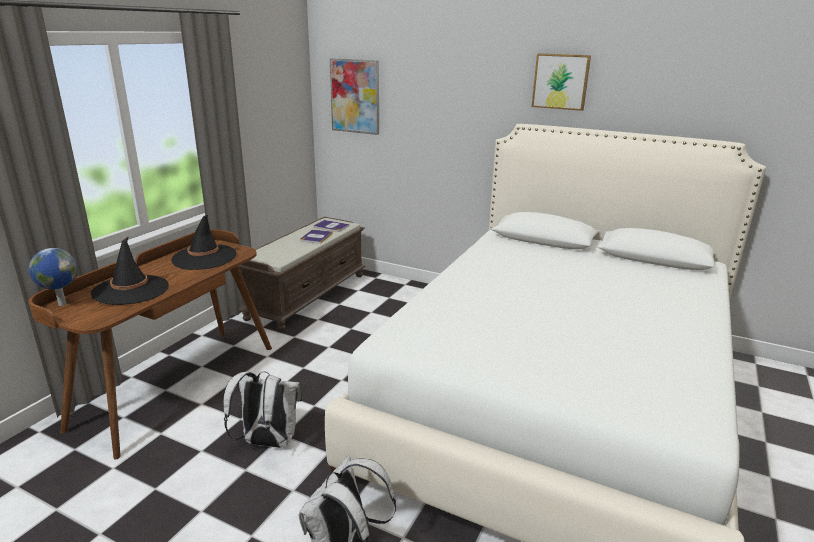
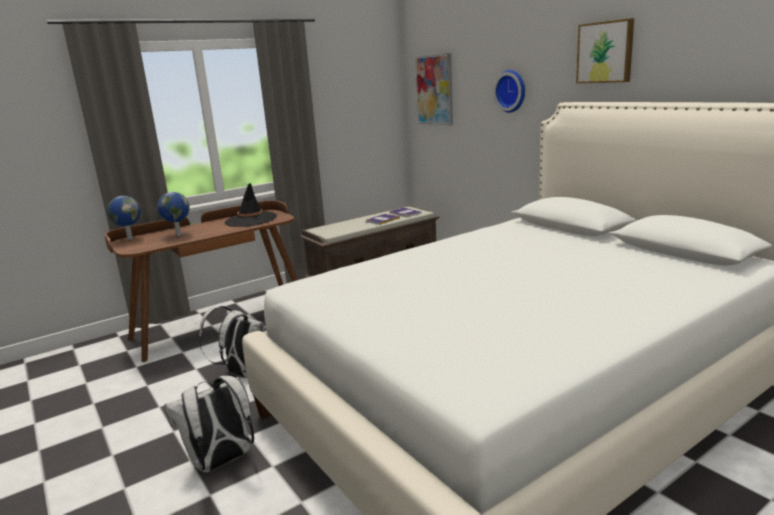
camera: 30 degrees right, 5 degrees down
(131, 290) = (178, 235): black hat -> globe
(455, 106) = (512, 91): none -> wall clock

